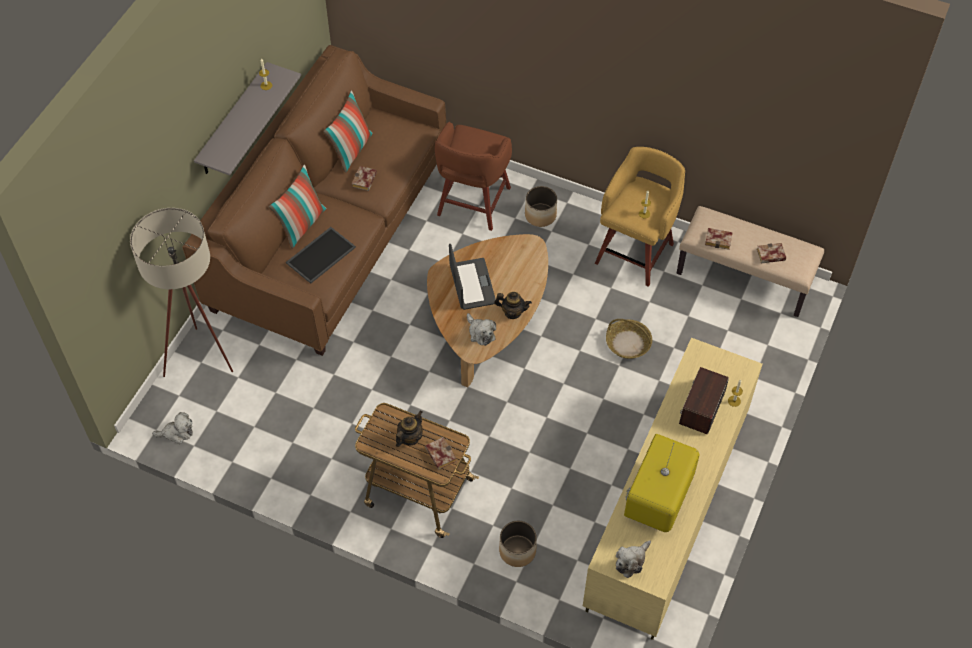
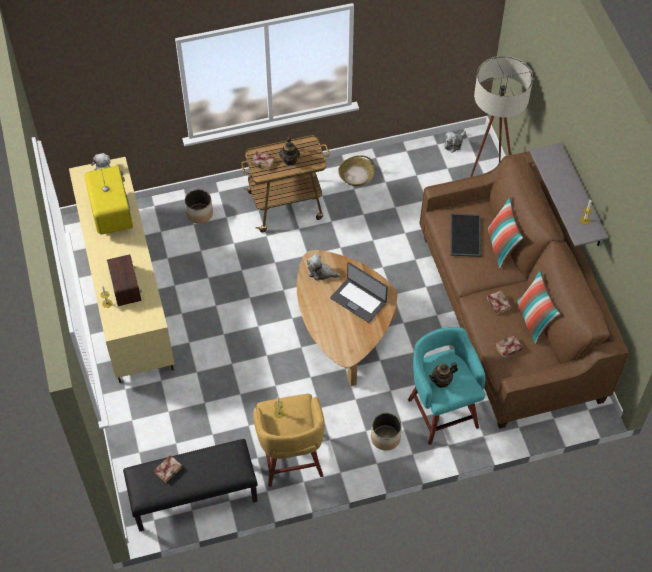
camera: 140 degrees right, 0 degrees up
(472, 203) = (442, 411): brown stool -> turquoise stool
(512, 312) = (314, 300): teapot -> teapot (442, 381)
(627, 344) = (238, 383): basket -> basket (356, 175)
(719, 240) = (215, 455): book -> book (508, 349)
(745, 277) = (193, 497): beige bench -> black bench

